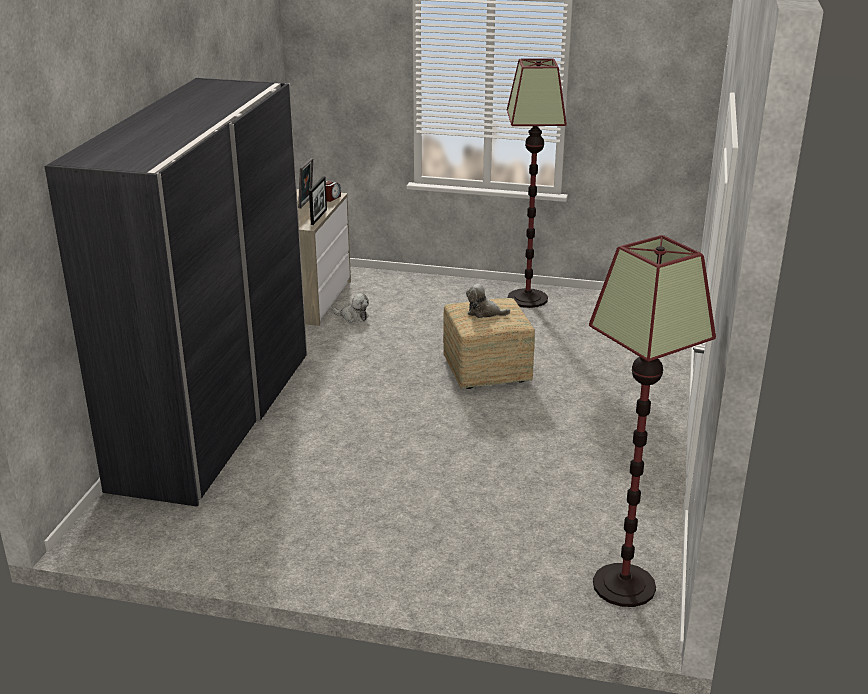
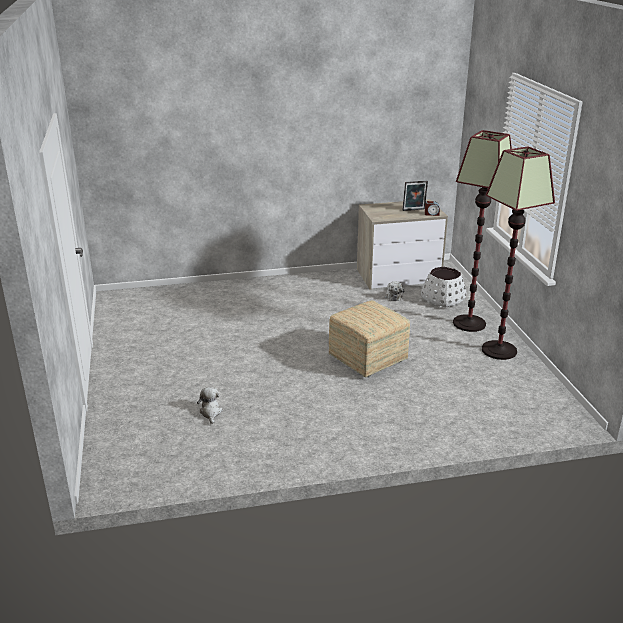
camera: 65 degrees right, 0 degrees up
(214, 418) = (235, 292): grey wardrobe -> none
(319, 217) = (395, 218): picture frame -> none
(391, 293) = (443, 299): none -> white planter
(484, 313) = (367, 313): plush toy -> plush toy (211, 412)
(624, 586) = (137, 467): floor lamp -> floor lamp (468, 323)

